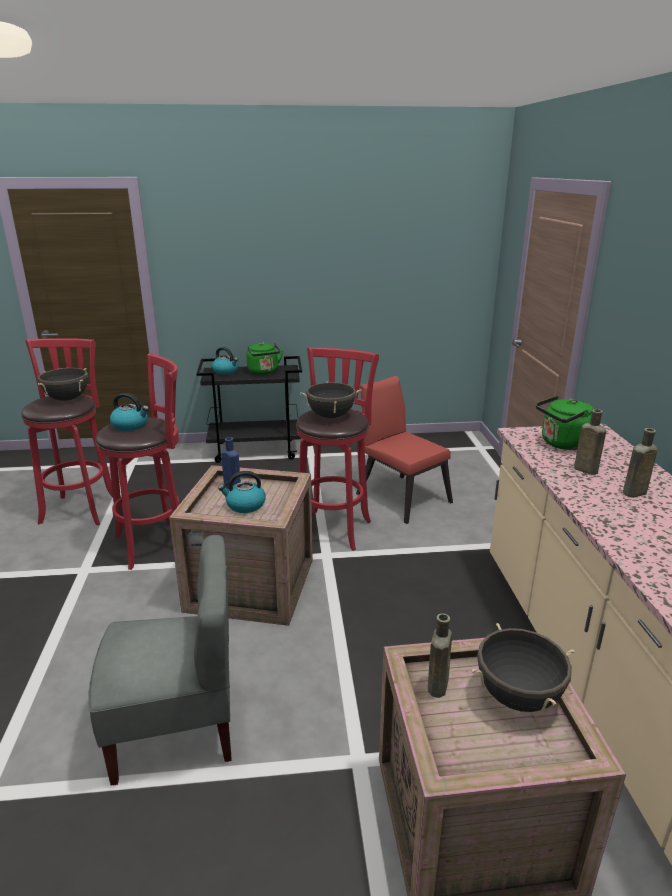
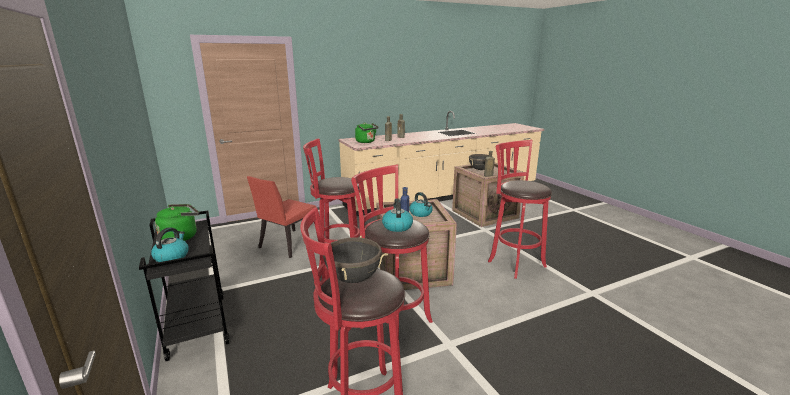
camera: 110 degrees left, 5 degrees down
(176, 728) = (514, 262): grey chair -> red stool
(330, 416) = (339, 180): black cooking pot -> none

